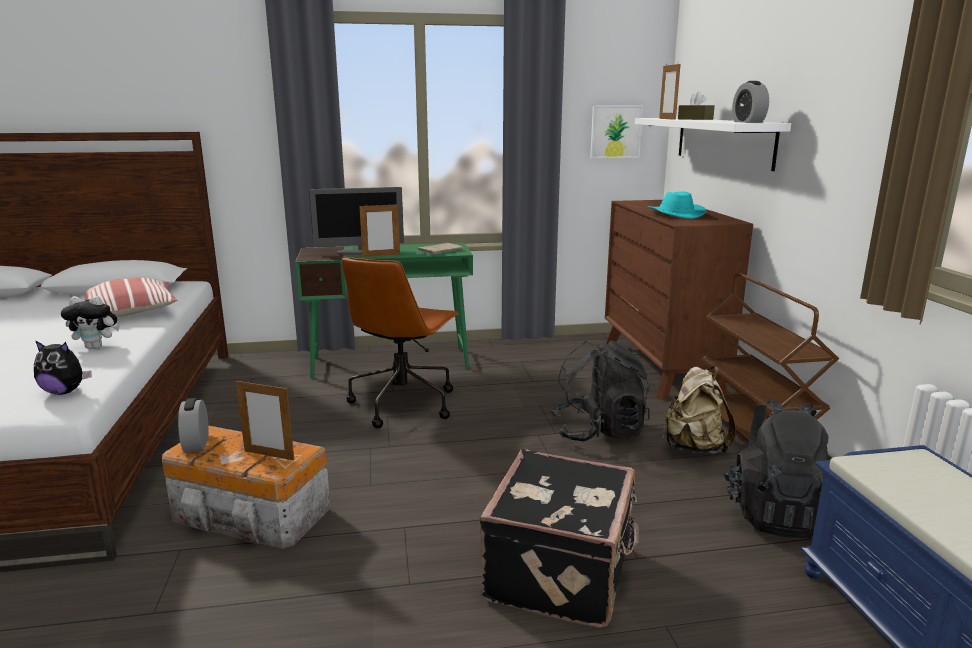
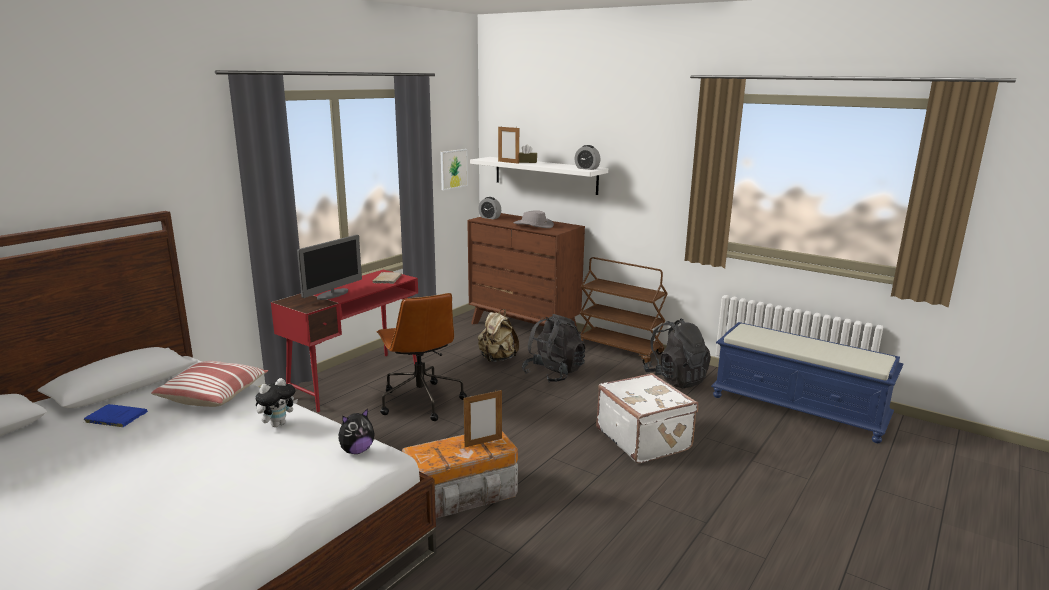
camera: 45 degrees left, 0 degrees up
(56, 306) = (115, 417): none -> blue book
(196, 444) = (427, 458): alarm clock -> alarm clock (489, 218)
(381, 255) = (357, 293): picture frame -> none
(391, 363) = (355, 380): green desk -> red desk
(562, 572) = (644, 439): black suitcase -> white suitcase
(674, 214) = (533, 225): turquoise hat -> grey hat
(693, 447) = (605, 364): beige backpack -> beige backpack (497, 359)

